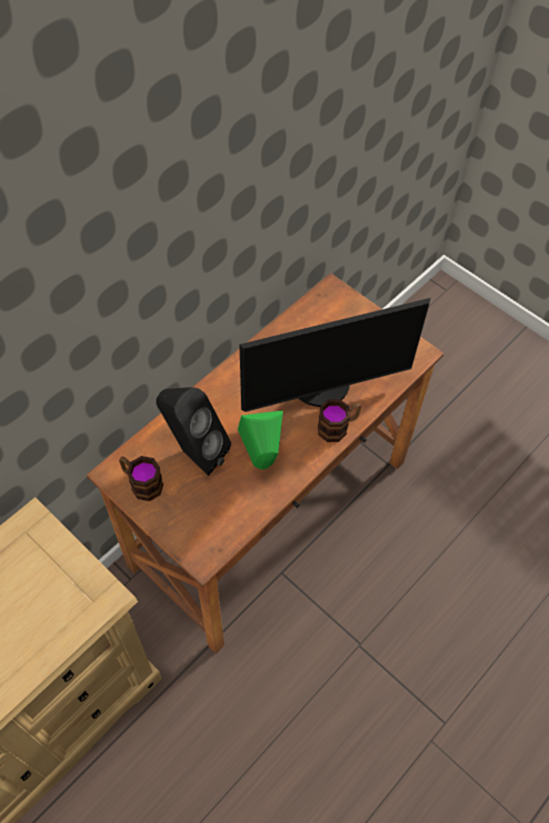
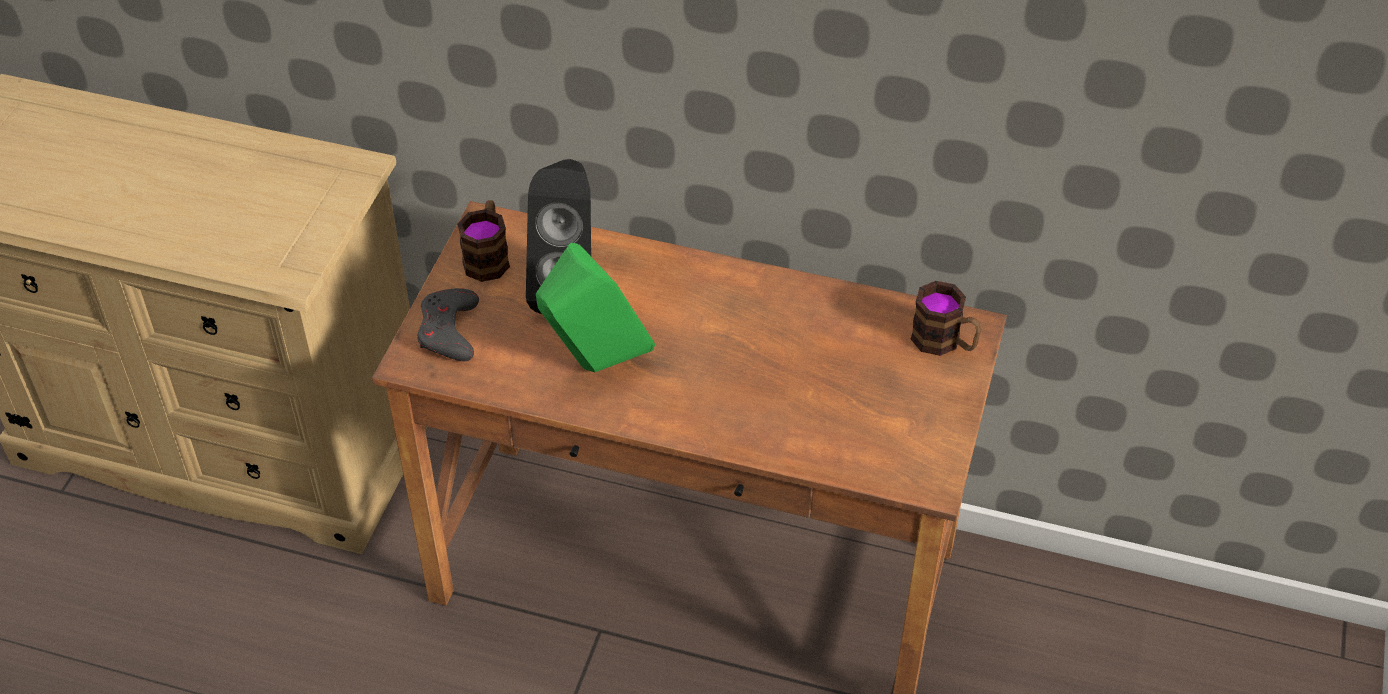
camera: 65 degrees right, 10 degrees down
(190, 527) = (449, 331): none -> grey game controller
(322, 387) = (774, 384): monitor -> none
(338, 427) = (714, 428): mug -> mug (944, 342)

